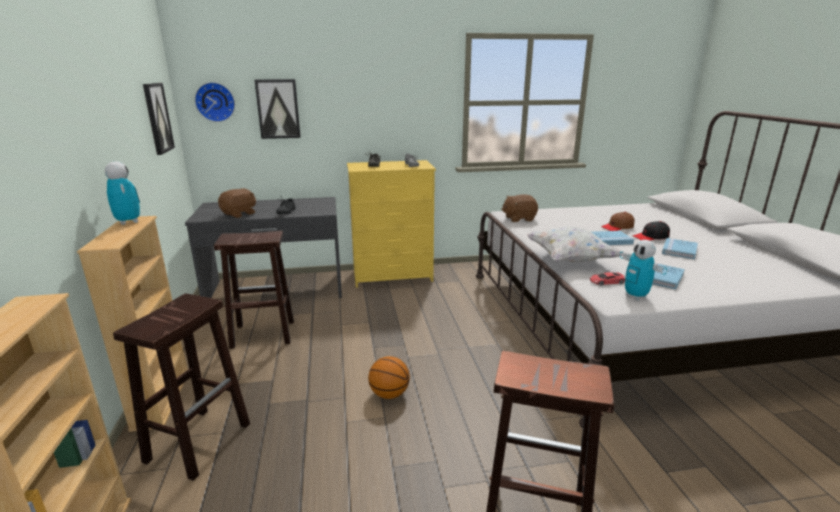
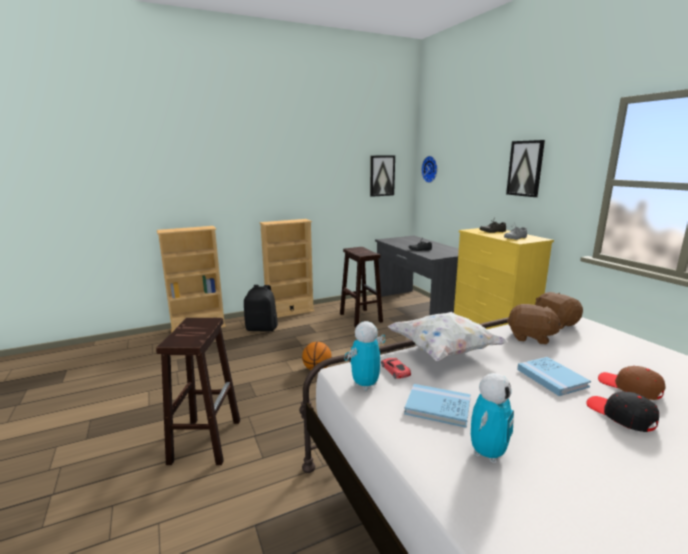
camera: 75 degrees right, 5 degrees down
(128, 222) = (298, 220): toy robot -> toy robot (487, 453)
(199, 441) = (262, 328): brown stool -> black backpack
(239, 214) = (401, 243): brown plush toy -> brown plush toy (531, 337)
(278, 109) = (458, 176): picture -> picture (525, 168)
(679, 250) = (583, 438): blue book -> none

